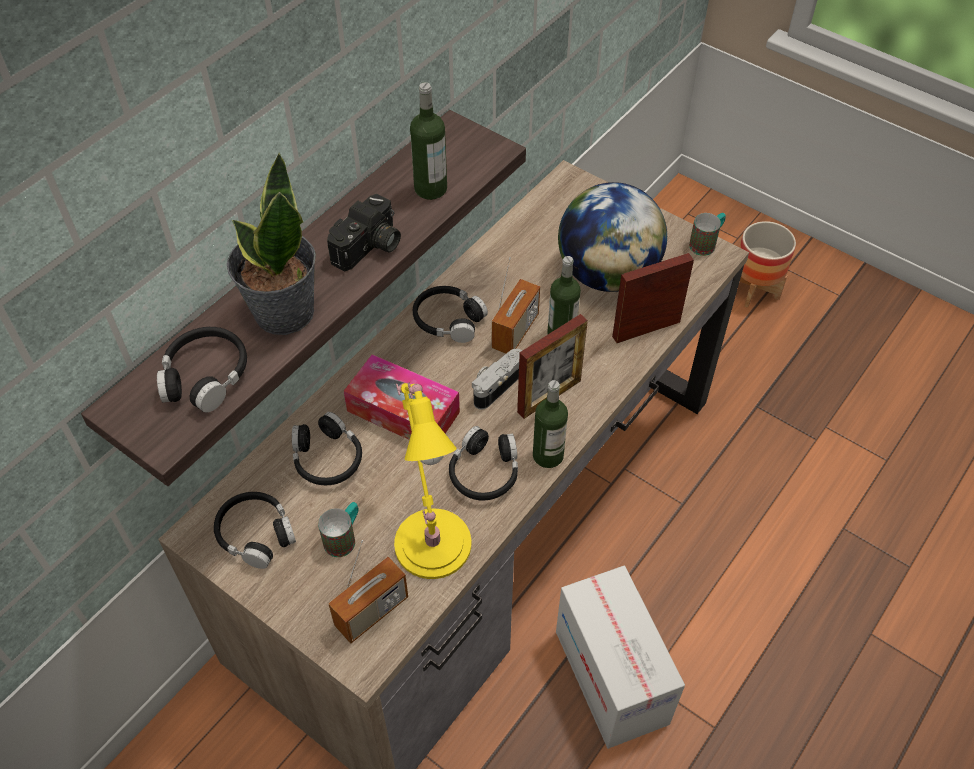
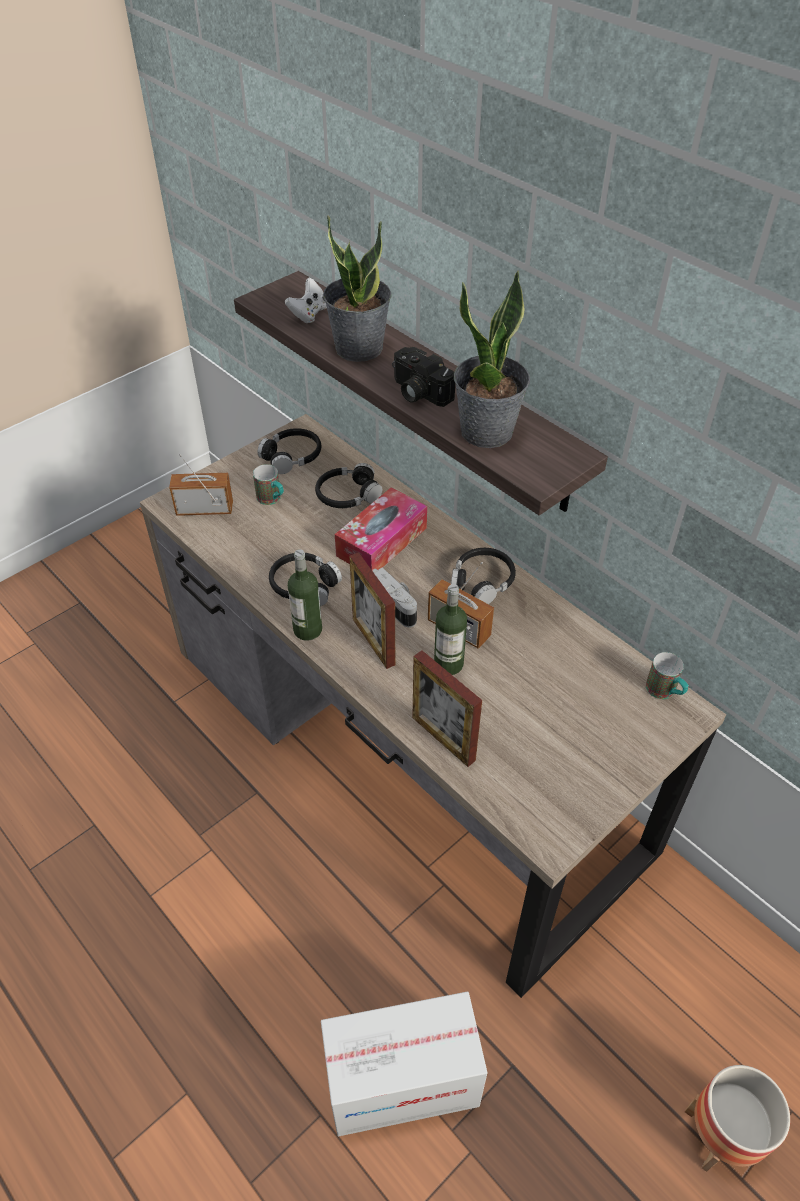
camera: 100 degrees right, 5 degrees down
(205, 376) = (309, 314): black headphones -> white game controller
(371, 612) = (205, 509): radio -> radio turned 120 degrees clockwise
(430, 188) = (487, 432): bottle -> potted plant
(431, 538) = (253, 546): yellow table lamp -> none
(607, 274) = (529, 720): globe -> none
(611, 677) = (225, 820): cardboard box -> cardboard box (402, 1082)
(646, 329) = (443, 738): picture frame -> picture frame turned 150 degrees clockwise
(706, 243) = (572, 833): mug -> mug (665, 692)

